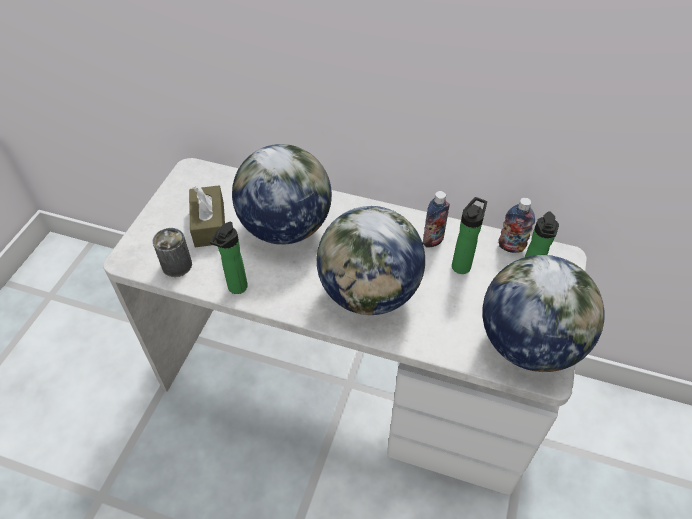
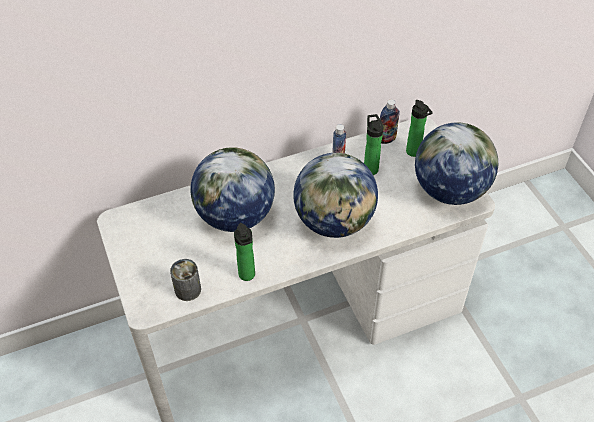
camera: 40 degrees left, 0 degrees up
(209, 224) = (178, 248): brown tissue box -> none

